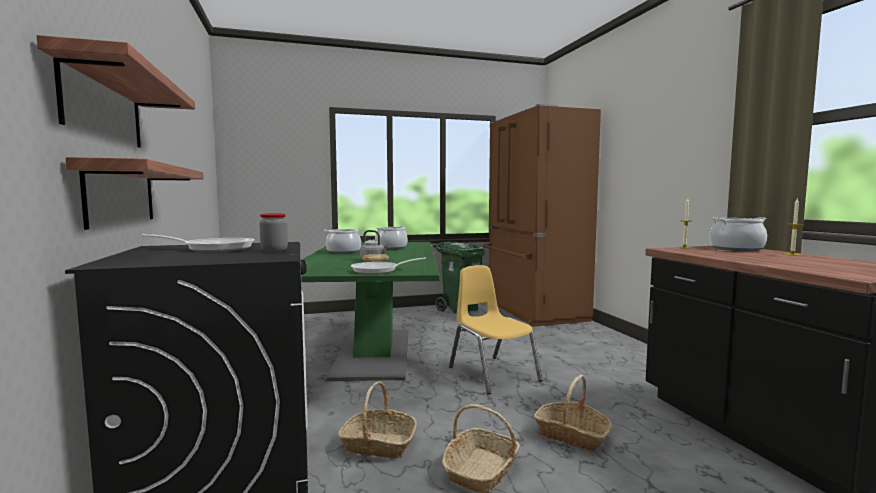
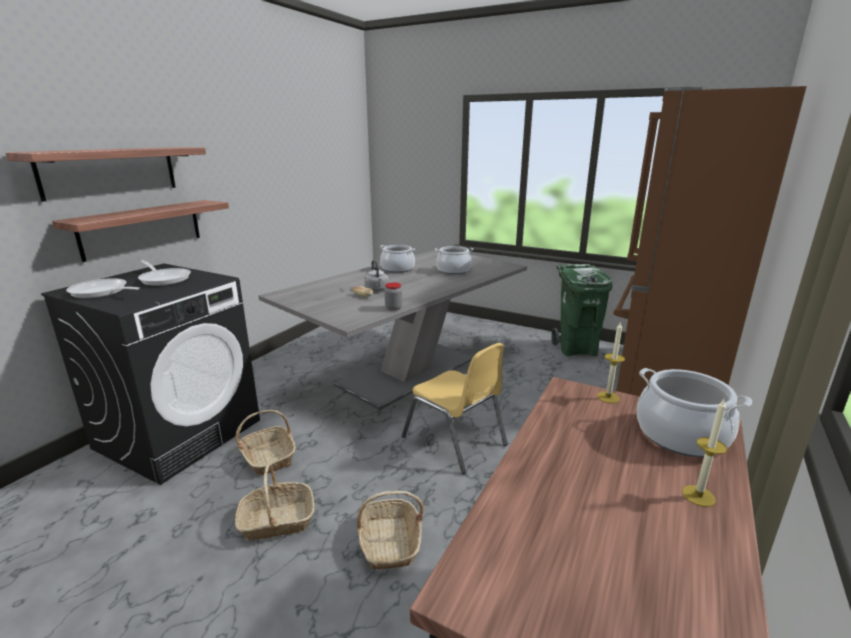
camera: 45 degrees right, 15 degrees up
(274, 251) = (166, 293): jar -> jar (393, 308)
(373, 353) = (407, 372): green dining table -> grey dining table
(379, 270) = (330, 309): frying pan -> frying pan (102, 292)
(492, 374) = (454, 441): yellow chair -> yellow chair turned 120 degrees clockwise

